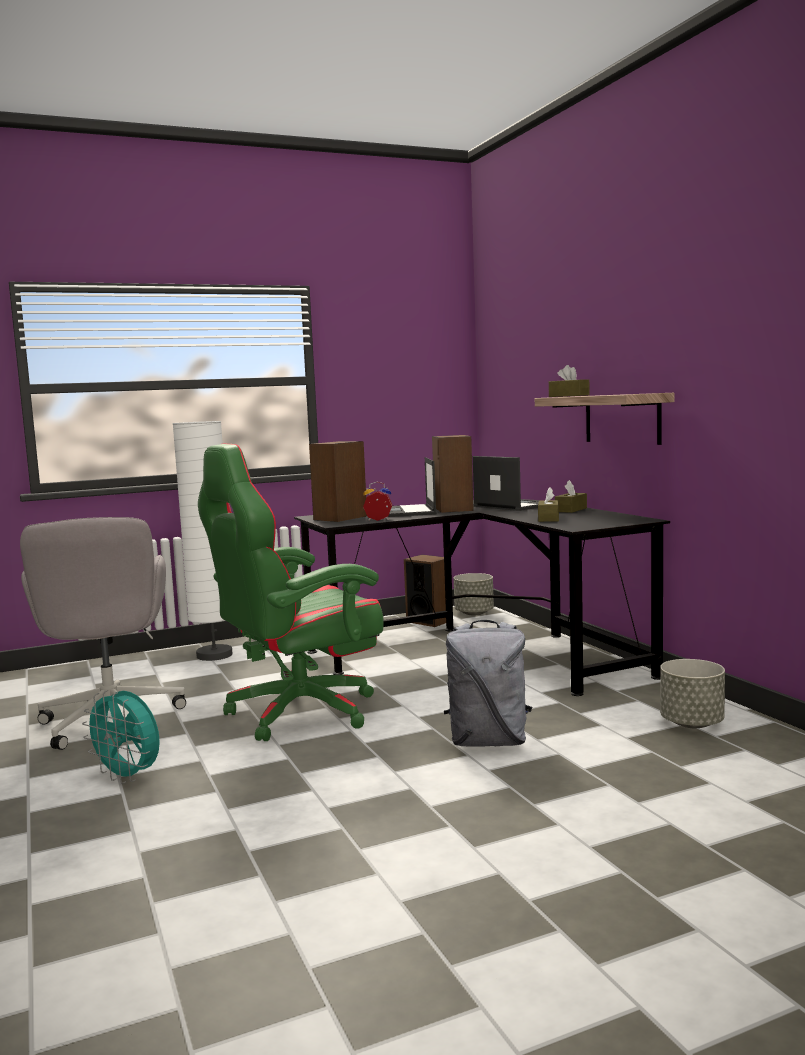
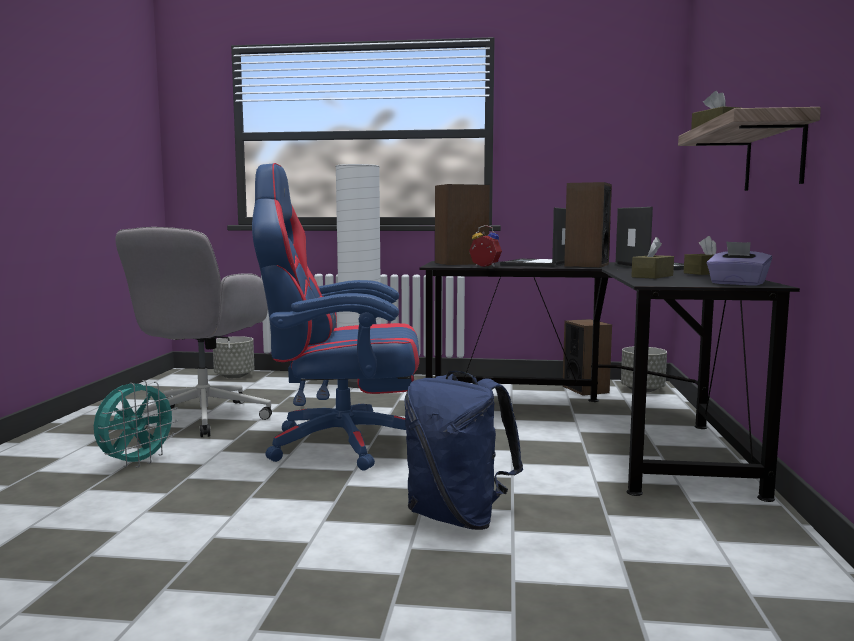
camera: 30 degrees right, 0 degrees up
(128, 777) = (137, 463): turquoise fan -> turquoise fan turned 120 degrees counterclockwise
(302, 712) = (344, 444): green office chair -> blue office chair
(488, 741) = (458, 517): grey backpack -> blue backpack
(625, 521) = (737, 284): none -> purple tissue box
(692, 723) = (737, 568): grey planter -> grey planter (234, 376)

